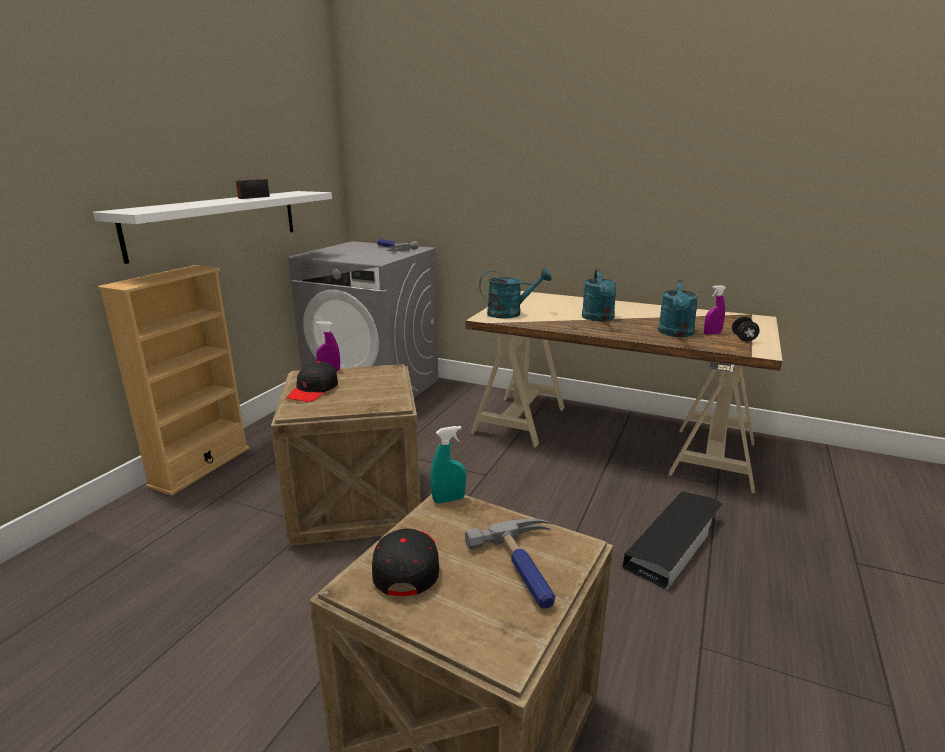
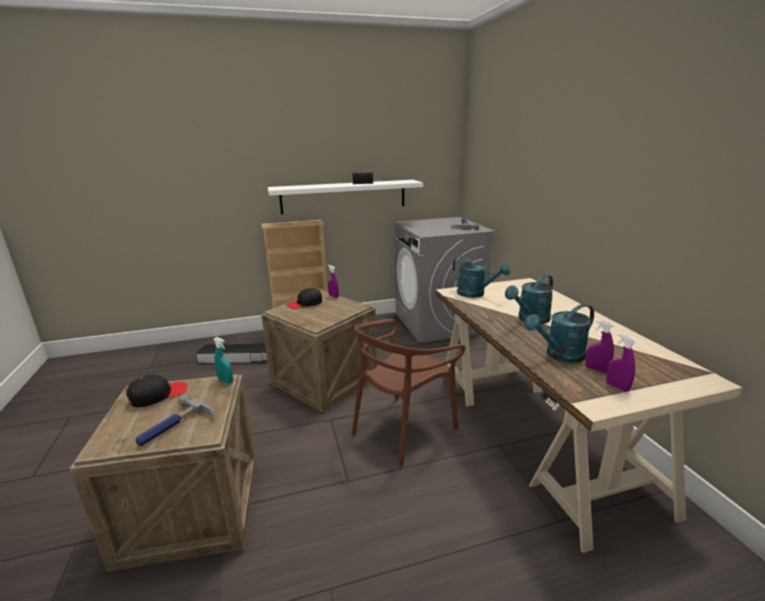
camera: 50 degrees right, 0 degrees up
(522, 495) = (403, 429): none -> brown chair
(674, 543) = (437, 526): black storage box -> black storage box (237, 357)
(743, 338) = (617, 387): black dumbbell -> purple spray bottle

